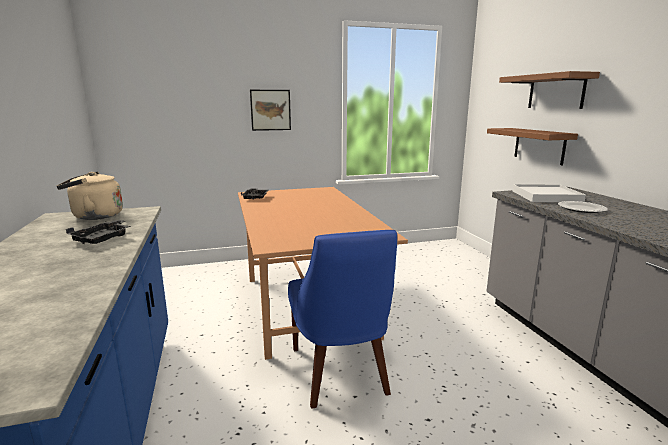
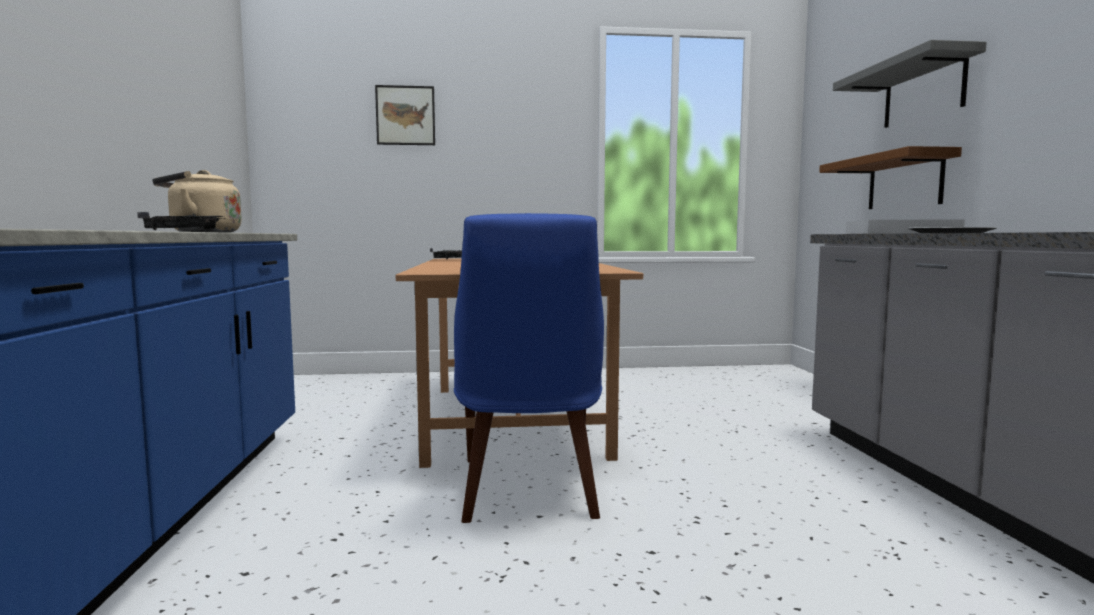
camera: 10 degrees right, 10 degrees down
(270, 110) = (492, 150): picture -> picture (405, 115)
(556, 91) = (923, 91): brown shelf -> grey shelf

